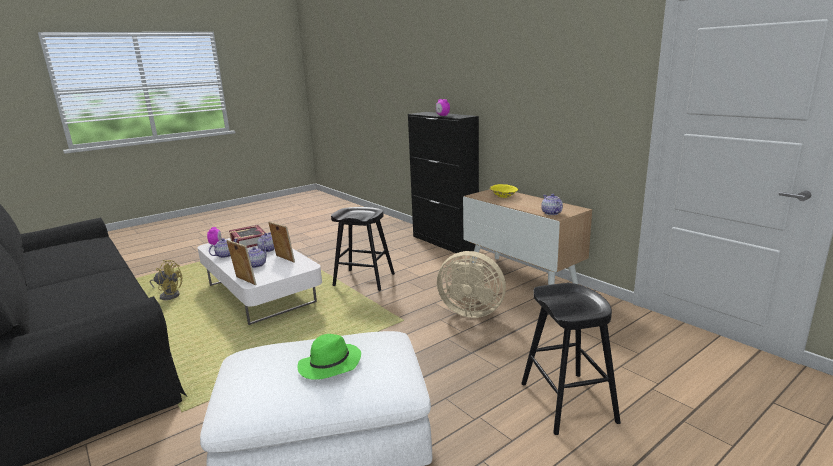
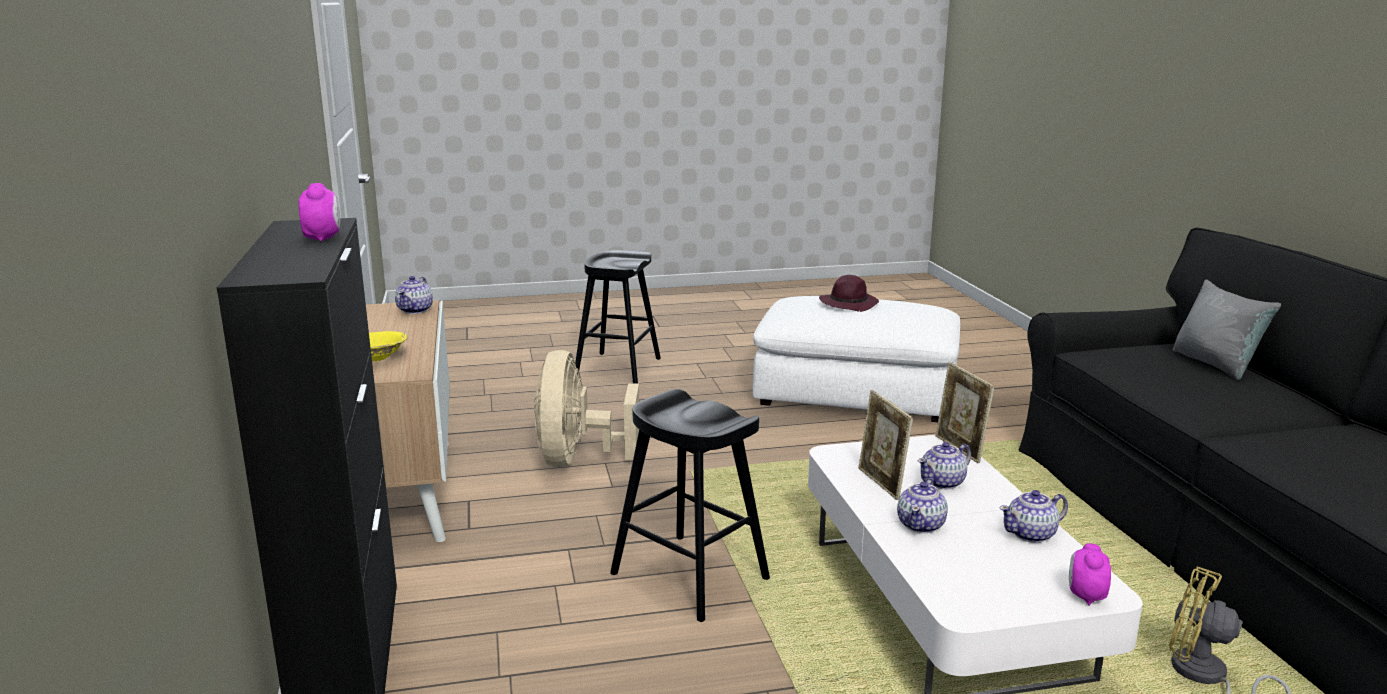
camera: 155 degrees left, 0 degrees up
(53, 304) = (1215, 364): none -> grey pillow
(248, 241) = (982, 579): book -> none
(329, 365) = (849, 304): green hat -> purple hat
(470, 311) = (578, 459): beige fan -> beige fan turned 135 degrees counterclockwise

